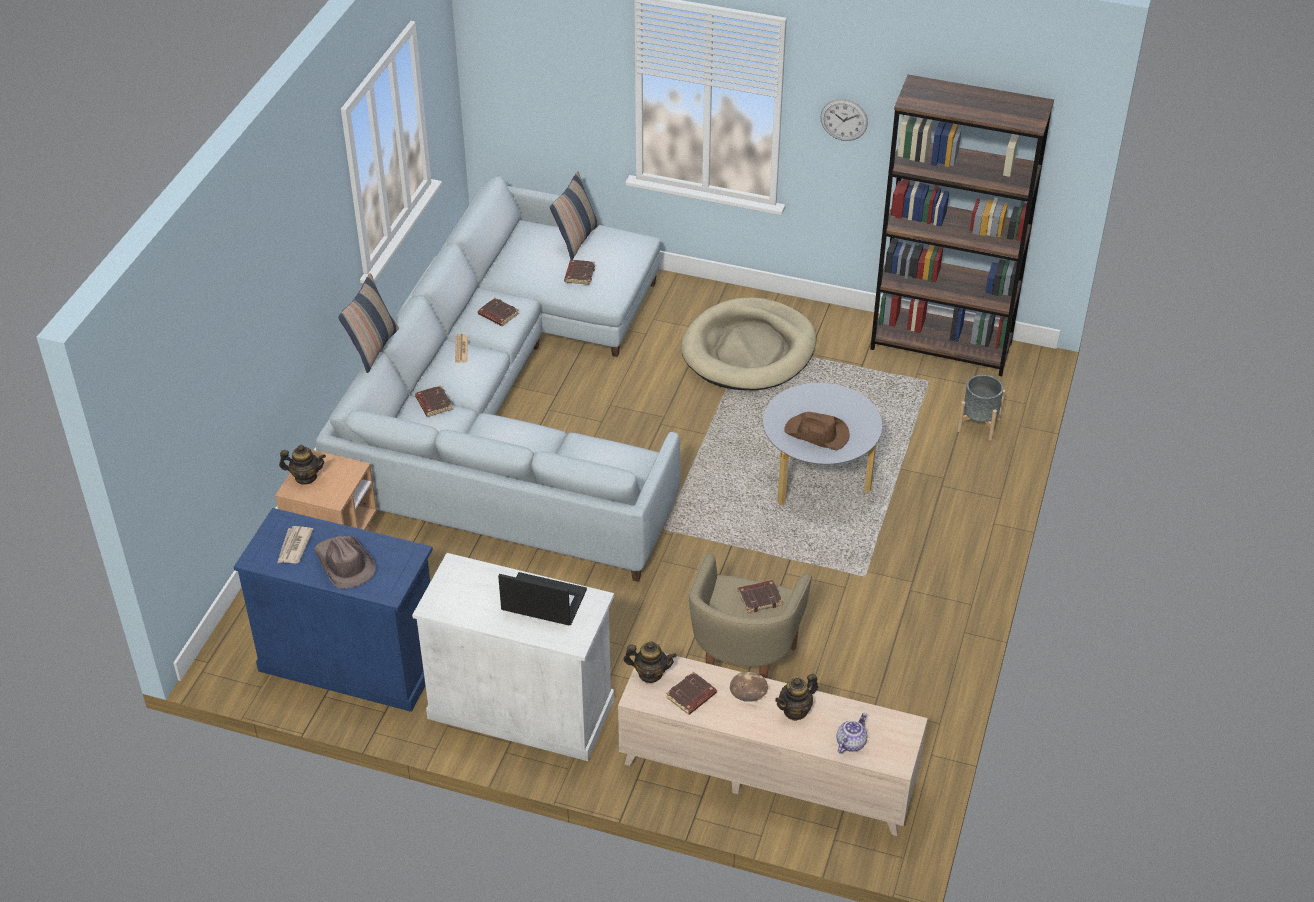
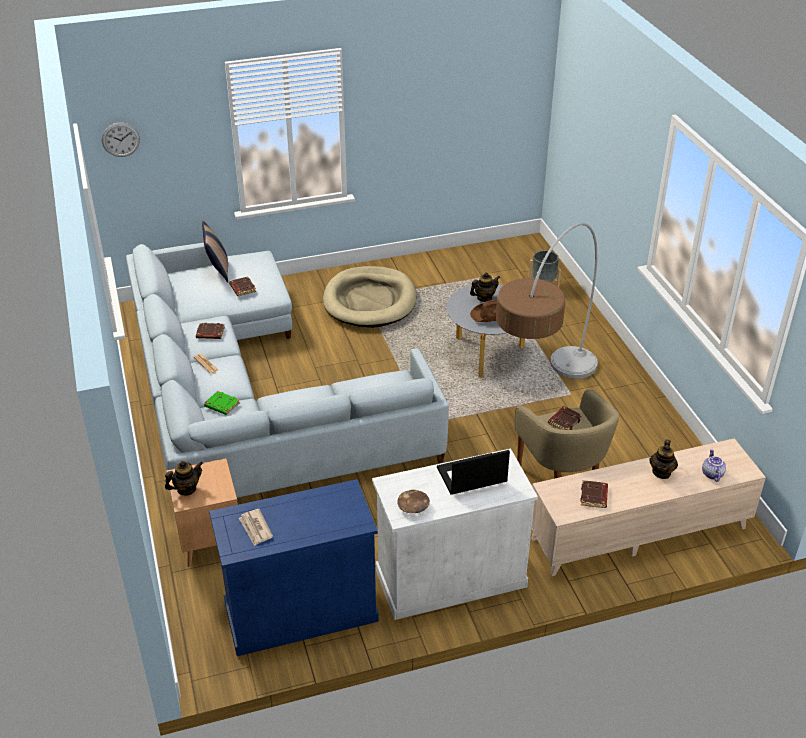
camera: 35 degrees left, 5 degrees down
(344, 564) = (306, 521): brown hat -> none
(373, 348) = (161, 380): pillow -> none
(433, 403) = (221, 405): brown book -> green book
(650, 674) = (555, 496): teapot -> teapot (484, 298)
(749, 692) = (624, 476): brown bowl -> brown bowl (413, 506)
(826, 565) = (543, 398): none -> floor lamp
(844, 119) = (389, 113): wall clock -> wall clock (120, 139)
(941, 345) = (478, 254): brown bookcase -> none

